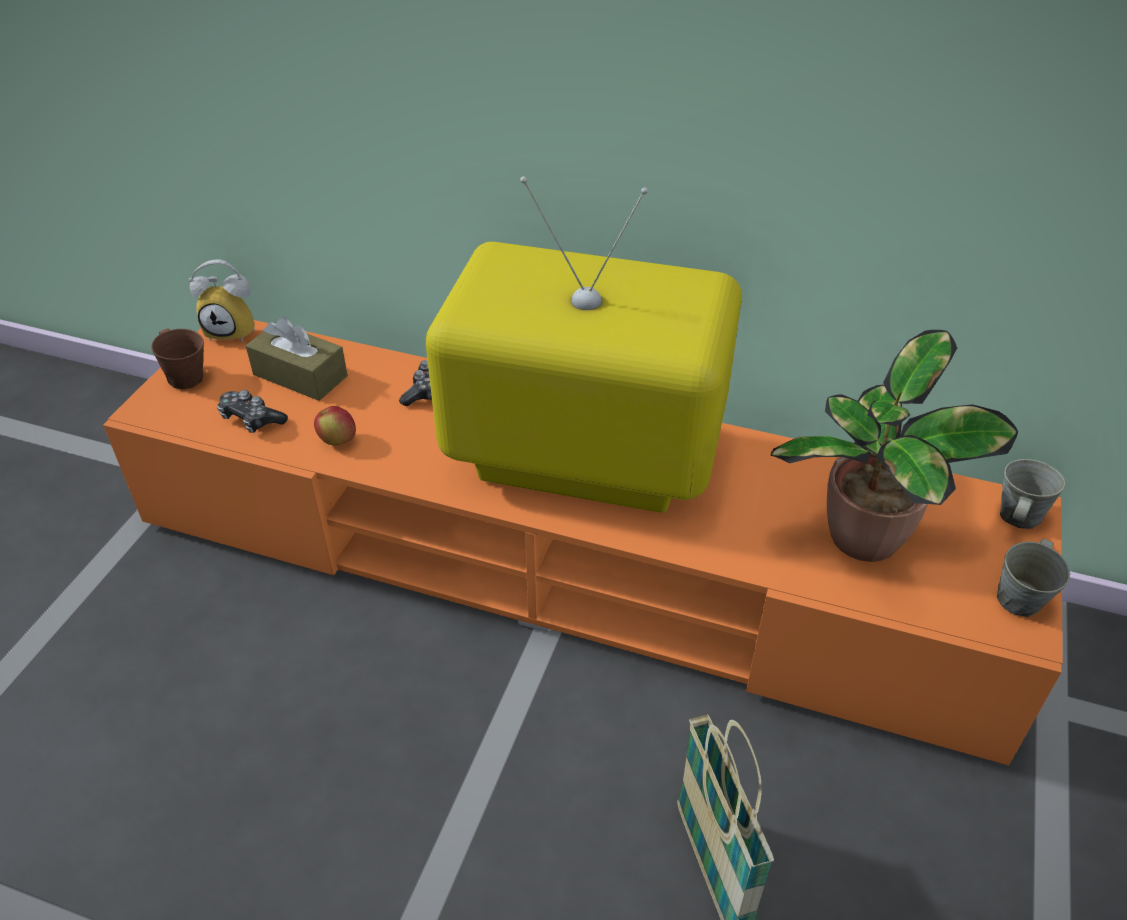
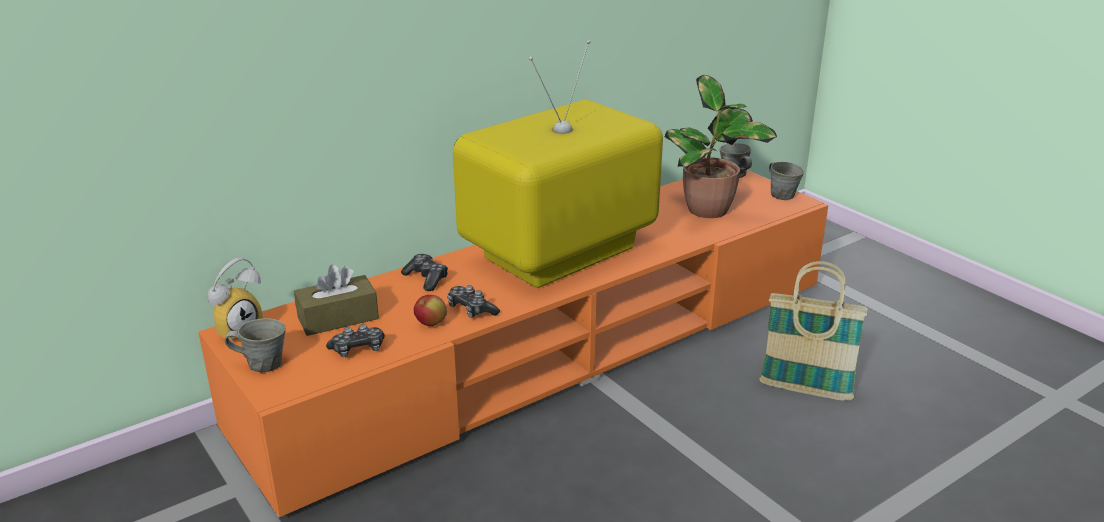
camera: 55 degrees left, 15 degrees down
(186, 377) = (263, 364): brown mug -> grey mug
(390, 454) = (471, 310): none -> game controller

